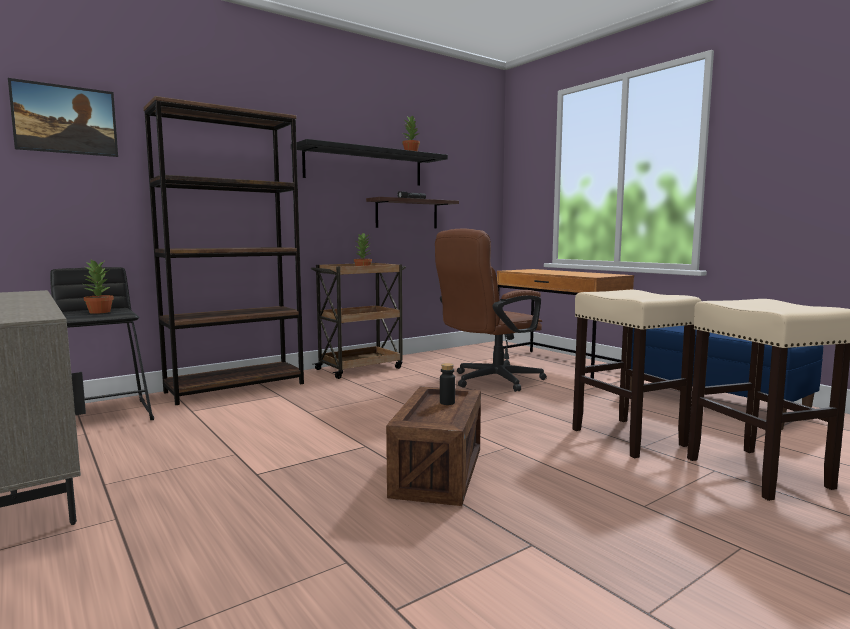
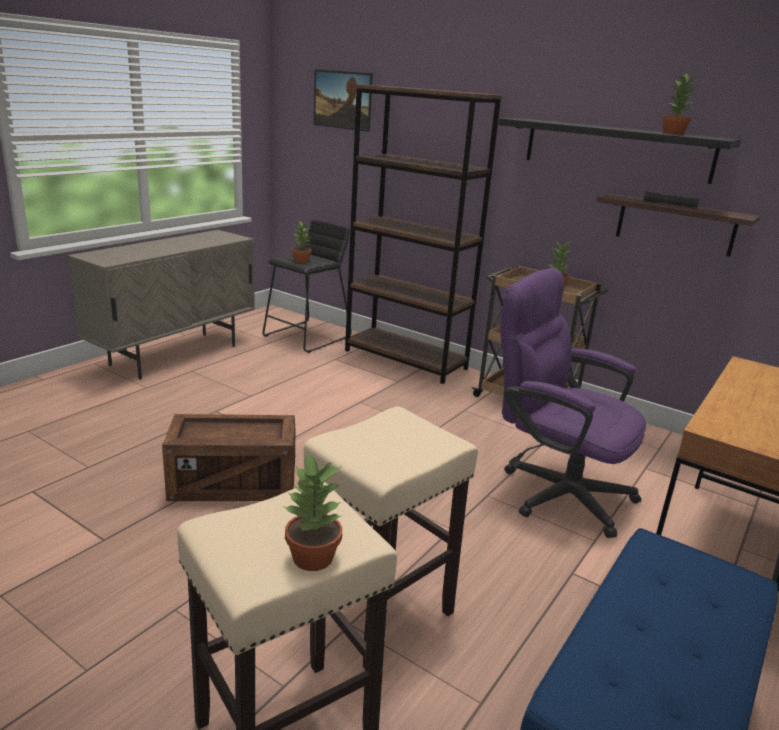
camera: 70 degrees right, 15 degrees up
(447, 403) = (250, 434): black bottle -> none
(489, 381) = (555, 490): brown office chair -> purple office chair
(791, 303) = (313, 558): none -> potted plant

